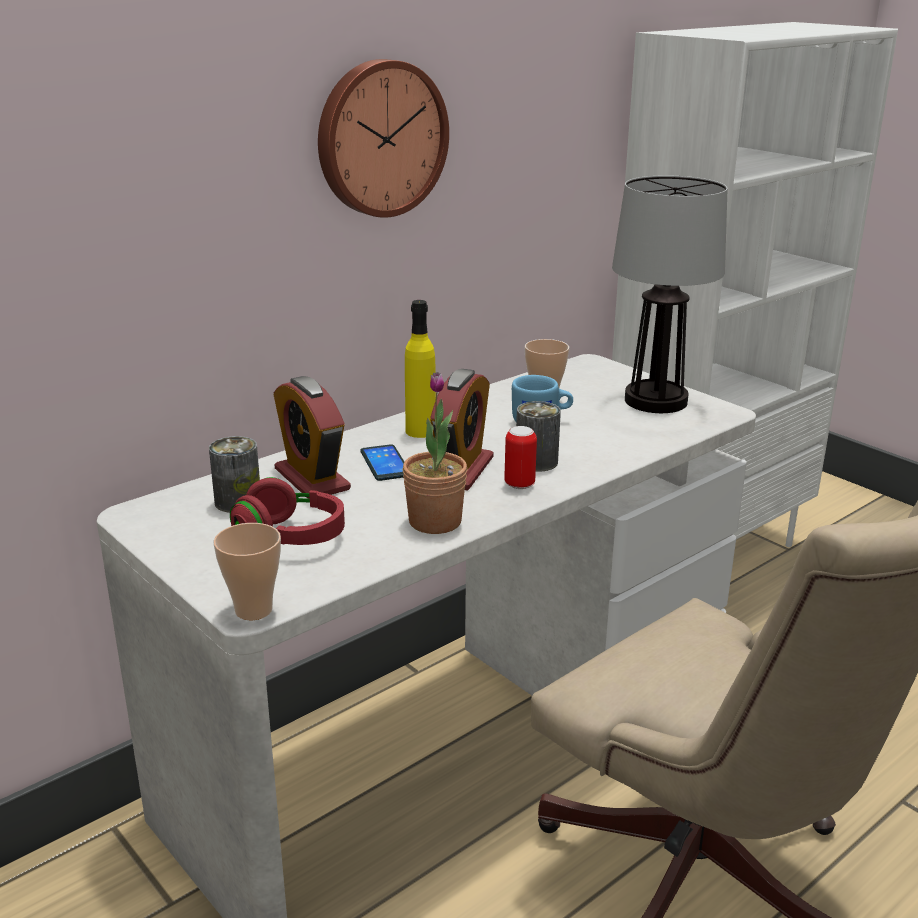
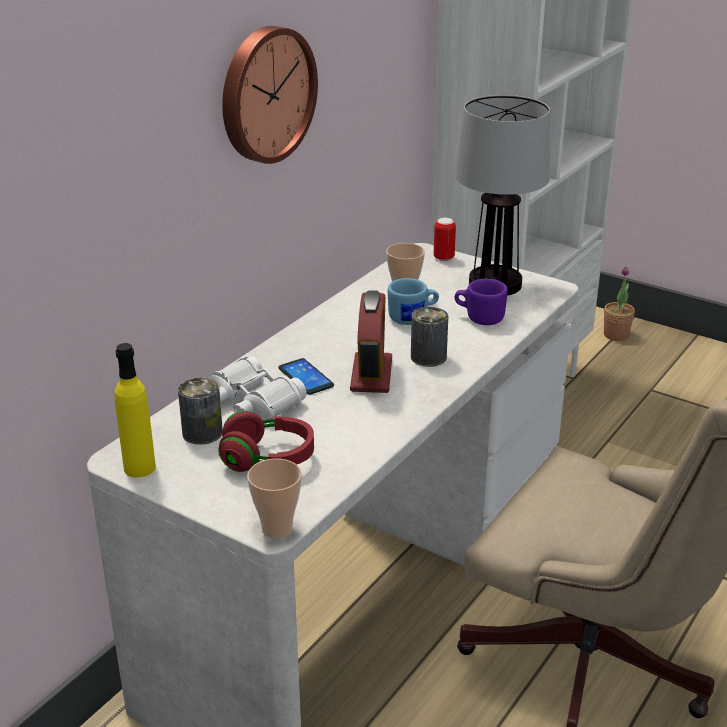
camera: 15 degrees left, 5 degrees up
(312, 479) = (253, 402): alarm clock -> white binoculars
(420, 431) = (317, 341): yellow bottle -> yellow bottle (139, 468)
(435, 522) = (377, 426): potted plant -> potted plant (616, 335)
(519, 484) = (425, 380): can -> can (443, 258)
(618, 431) = (479, 318): none -> purple mug

